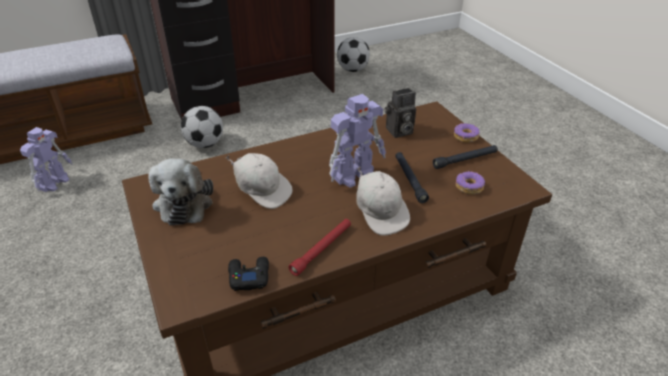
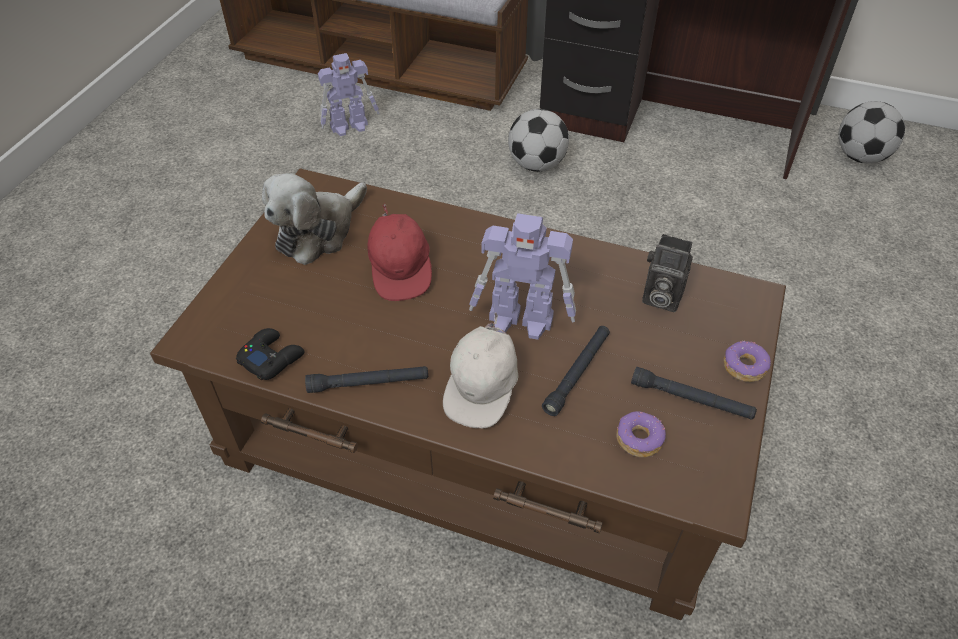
camera: 45 degrees right, 10 degrees up
(262, 191) = (401, 270): white cap -> red cap
(322, 249) = (368, 383): red flashlight -> black flashlight

